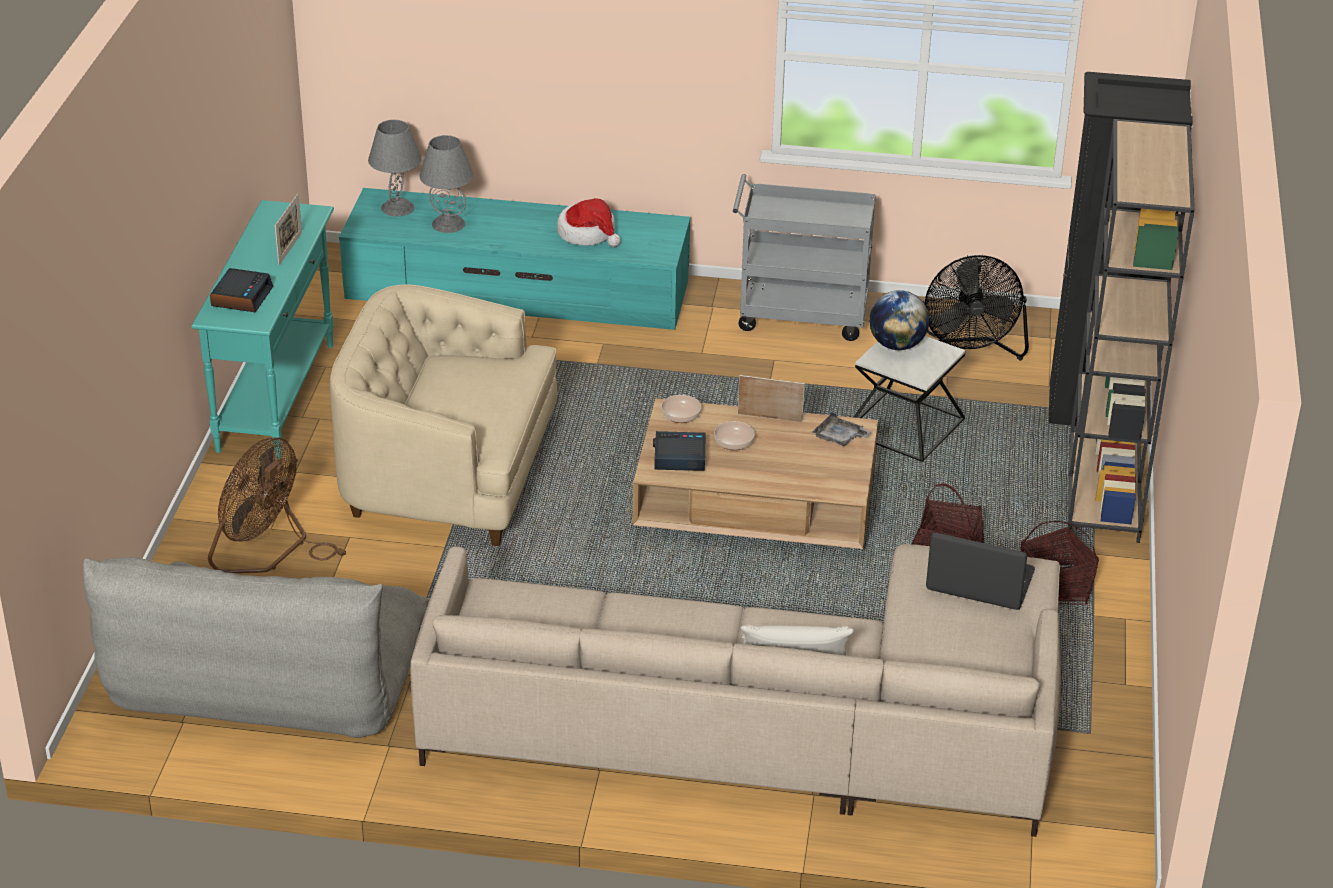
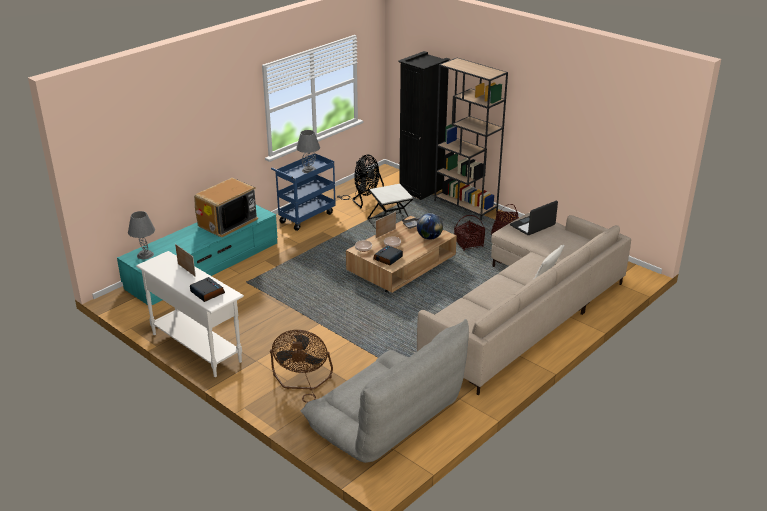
camera: 55 degrees left, 5 degrees down
(276, 548) = (302, 384): brown fan -> brown fan turned 120 degrees clockwise
(277, 397) = (196, 347): turquoise console table -> white console table
(447, 475) = (305, 324): beige armchair -> none
(448, 224) = (175, 248): grey table lamp -> grey table lamp (309, 170)
(588, 234) = (227, 222): hat -> television
(798, 321) = (306, 219): grey cart -> blue cart
(897, 345) = (382, 193): globe -> globe (429, 237)

